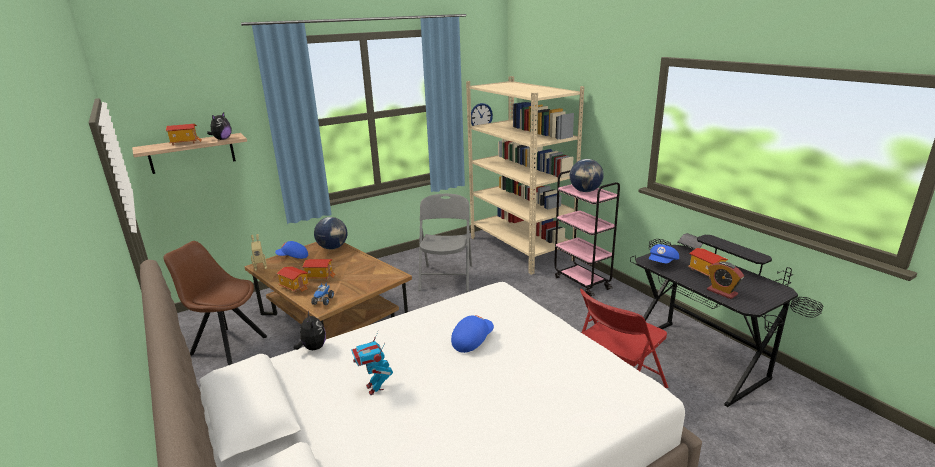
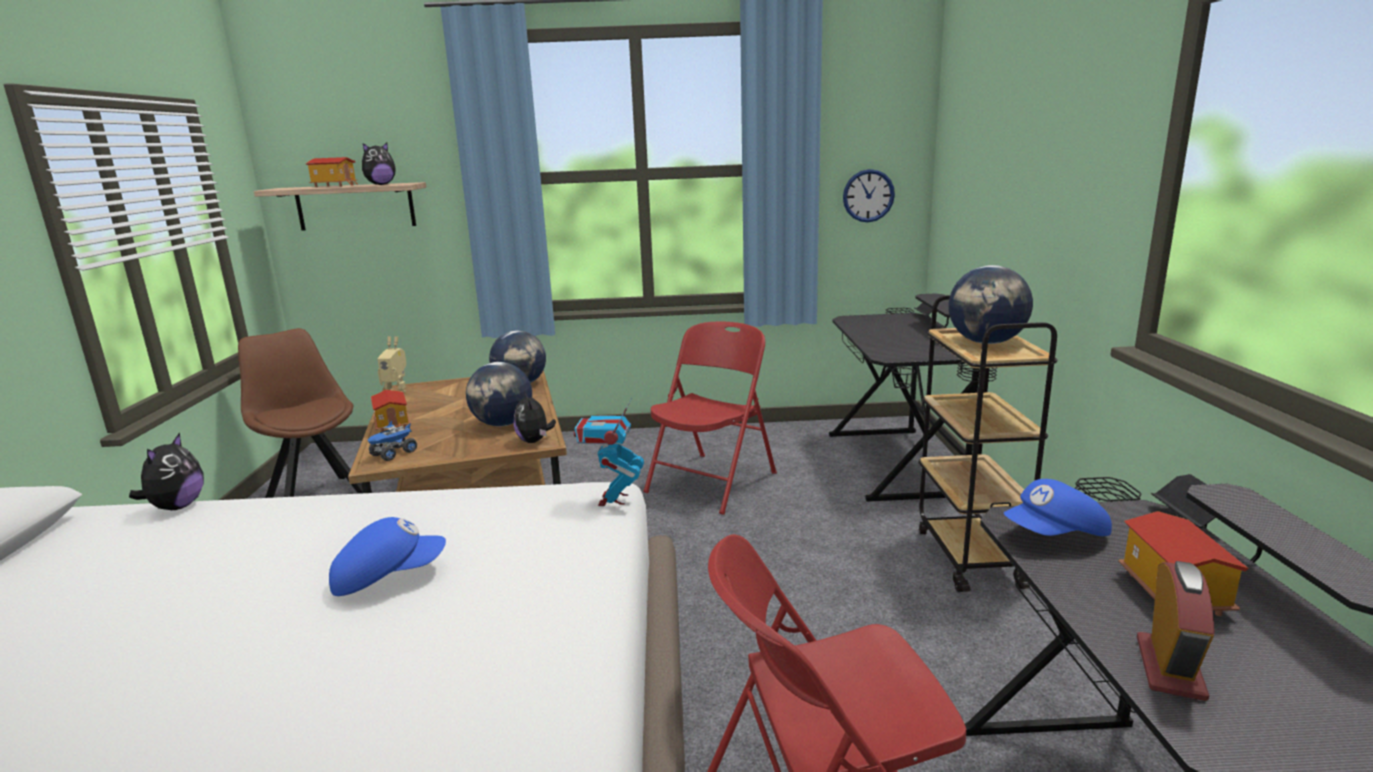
camera: 30 degrees right, 5 degrees down
(293, 257) = (454, 387): blue cap -> none
(319, 276) = (444, 419): toy house -> none
(359, 271) = (502, 424): none -> globe
(374, 388) = (108, 607): toy robot -> toy robot (613, 499)
(390, 276) = (535, 441): none -> plush toy
(446, 278) = (712, 482): grey chair -> red chair
(520, 248) = (898, 462): beige bookcase -> black desk
(582, 283) = (970, 560): pink cart -> brown cart
(722, 292) = (1170, 668): alarm clock -> alarm clock turned 150 degrees counterclockwise

